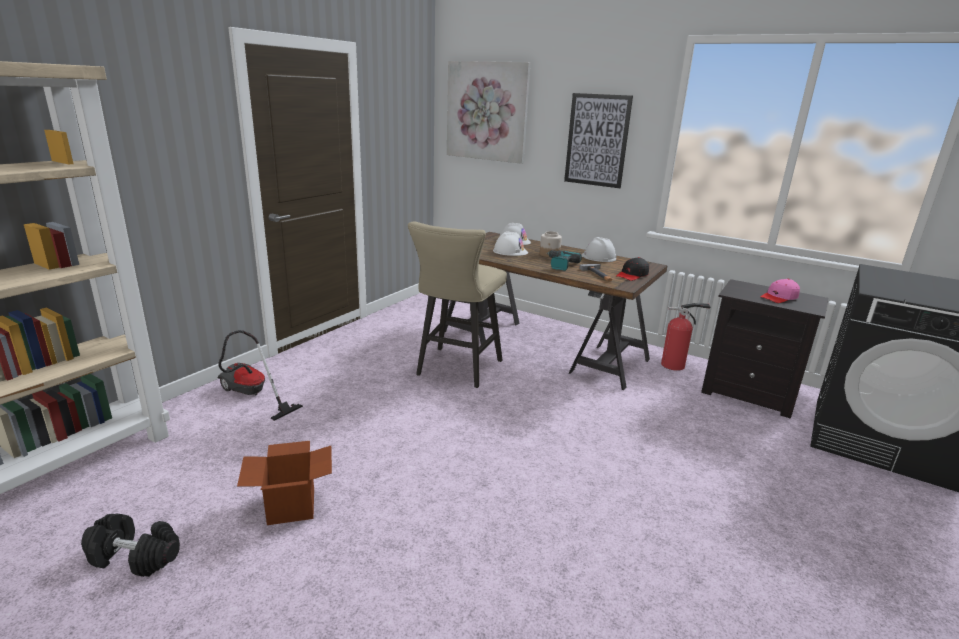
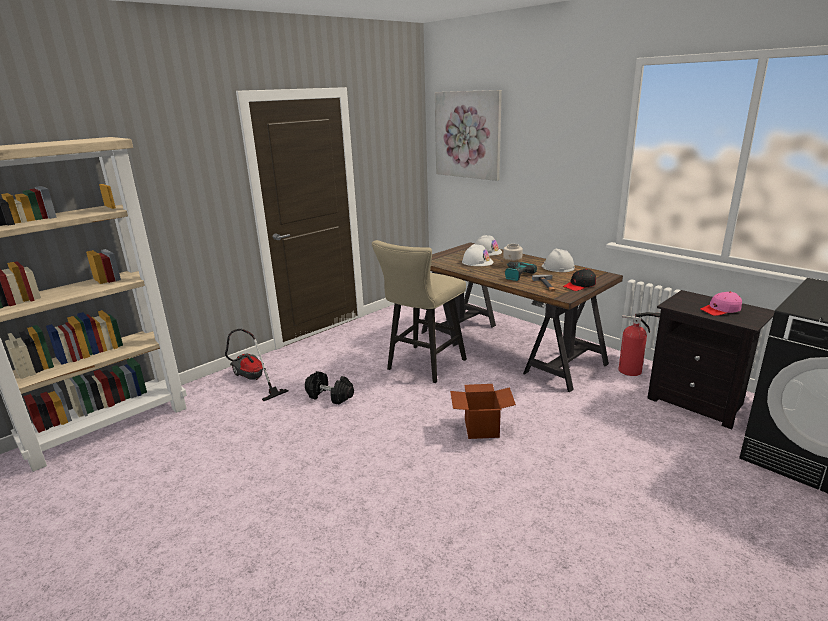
camera: 15 degrees right, 0 degrees up
(135, 557) = (141, 494): black dumbbell -> black dumbbell (330, 396)
(291, 506) = (256, 469): cardboard box -> cardboard box (482, 428)
(597, 140) = (560, 158): picture -> none

